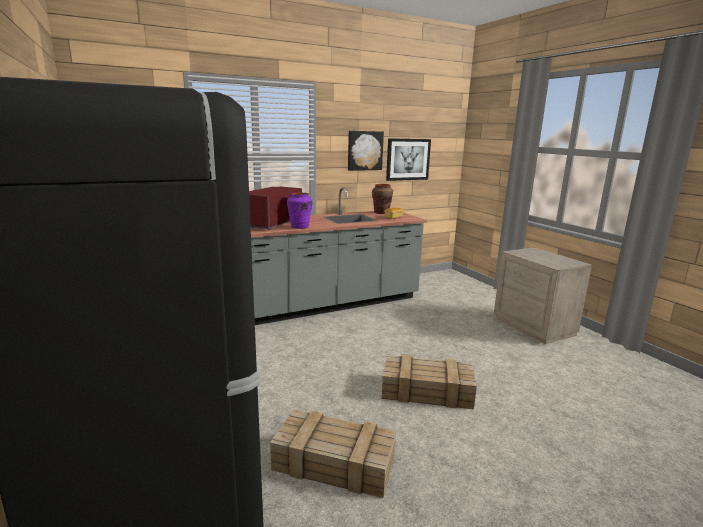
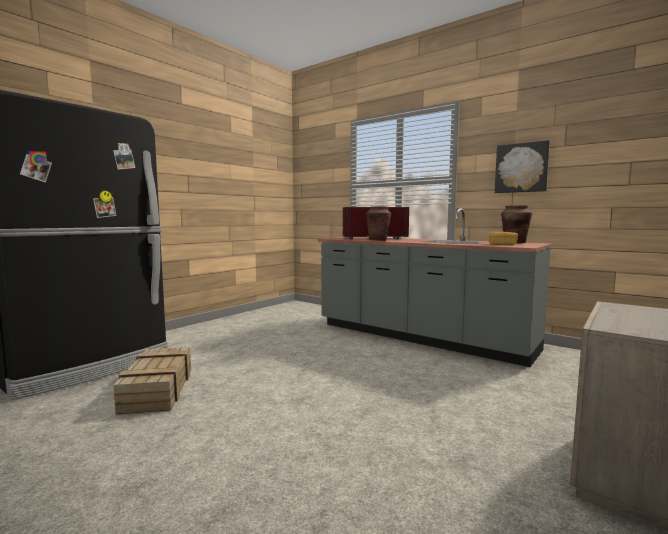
camera: 65 degrees right, 10 degrees down
(299, 227) = (378, 240): purple vase -> brown vase
(408, 159) = (600, 175): picture -> none
(428, 391) = (295, 409): crate -> none

